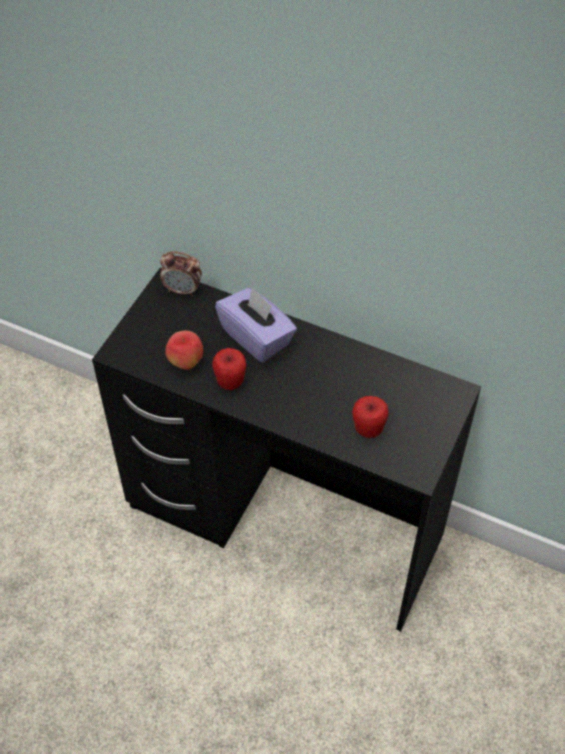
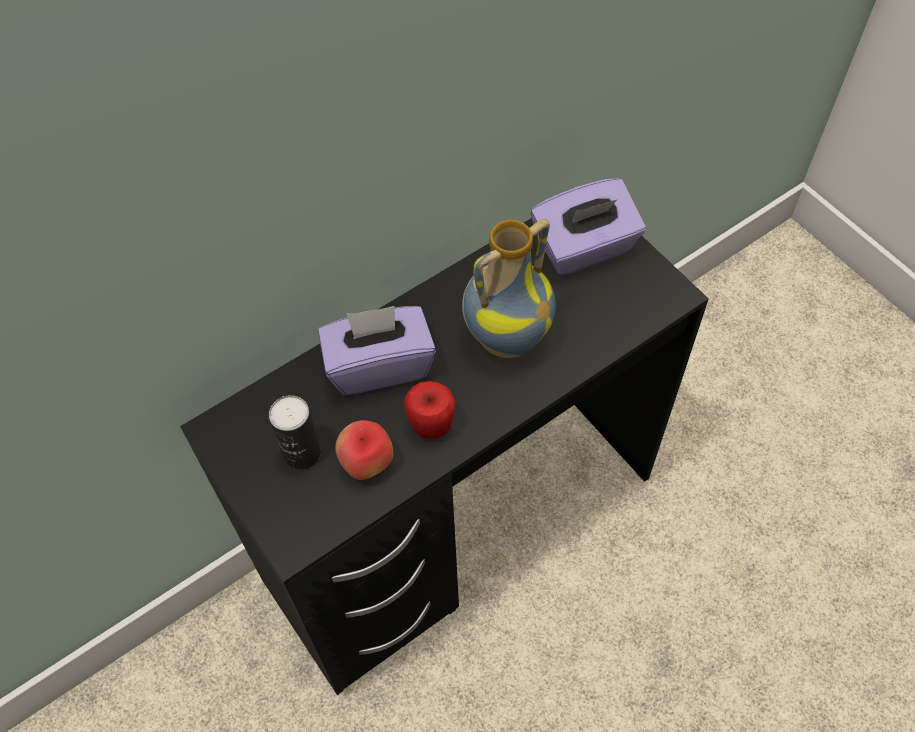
camera: 60 degrees left, 5 degrees up
(175, 329) = (302, 453): none -> can
(182, 290) = (241, 415): alarm clock -> none
(320, 392) = (506, 336): none -> vase
(368, 429) = (587, 314): apple -> none
(422, 406) = (584, 248): none -> purple tissue box

